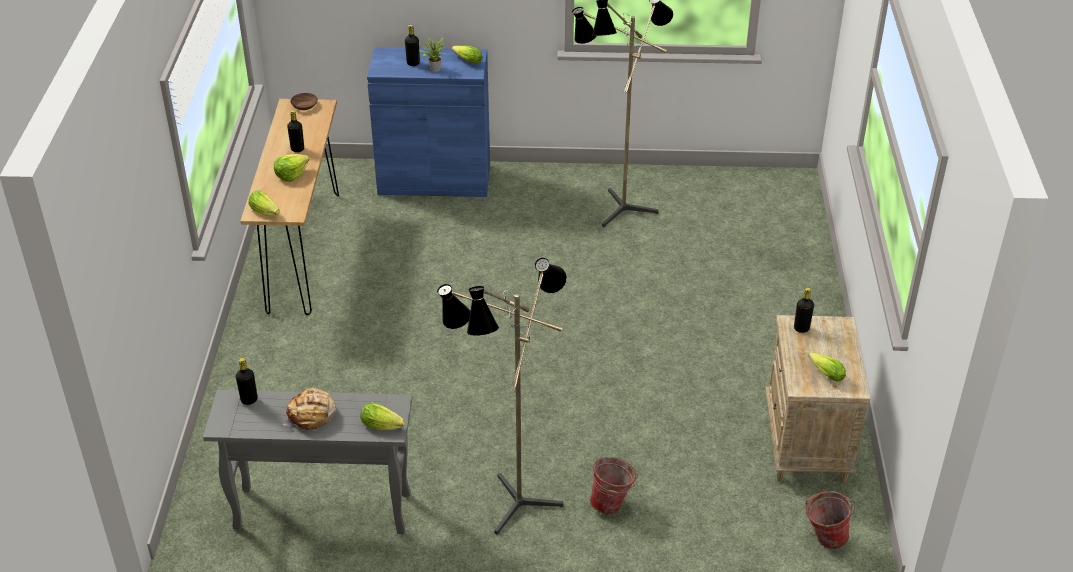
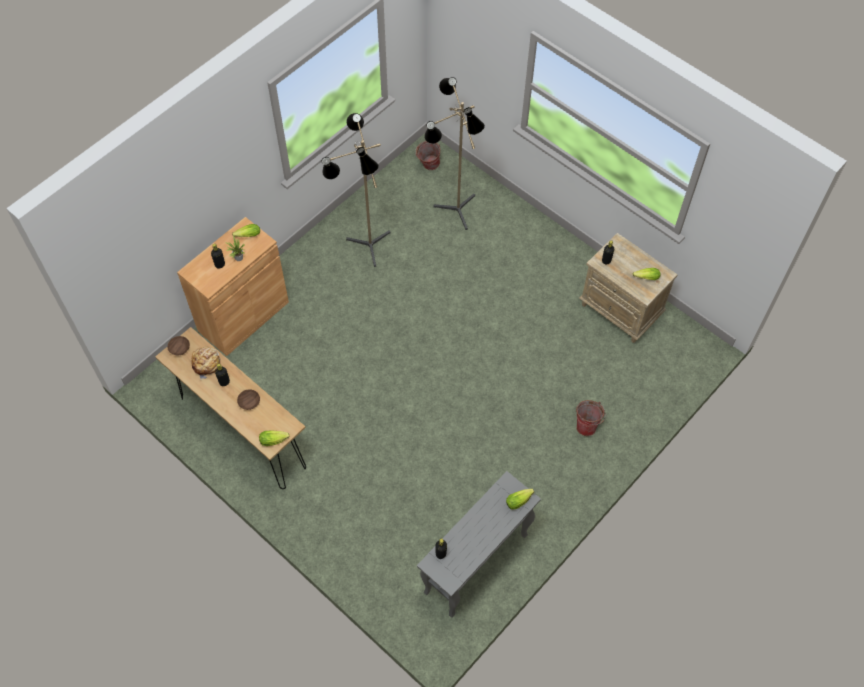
camera: 50 degrees left, 20 degrees up
(291, 174) = (248, 402): lettuce -> brown bowl
(311, 416) = (481, 530): bread -> bread (207, 363)
(434, 179) = (243, 316): blue cabinet -> brown cabinet
(510, 502) = (547, 469): floor lamp -> floor lamp (453, 212)
(823, 538) = (683, 354): bucket -> bucket (428, 166)

